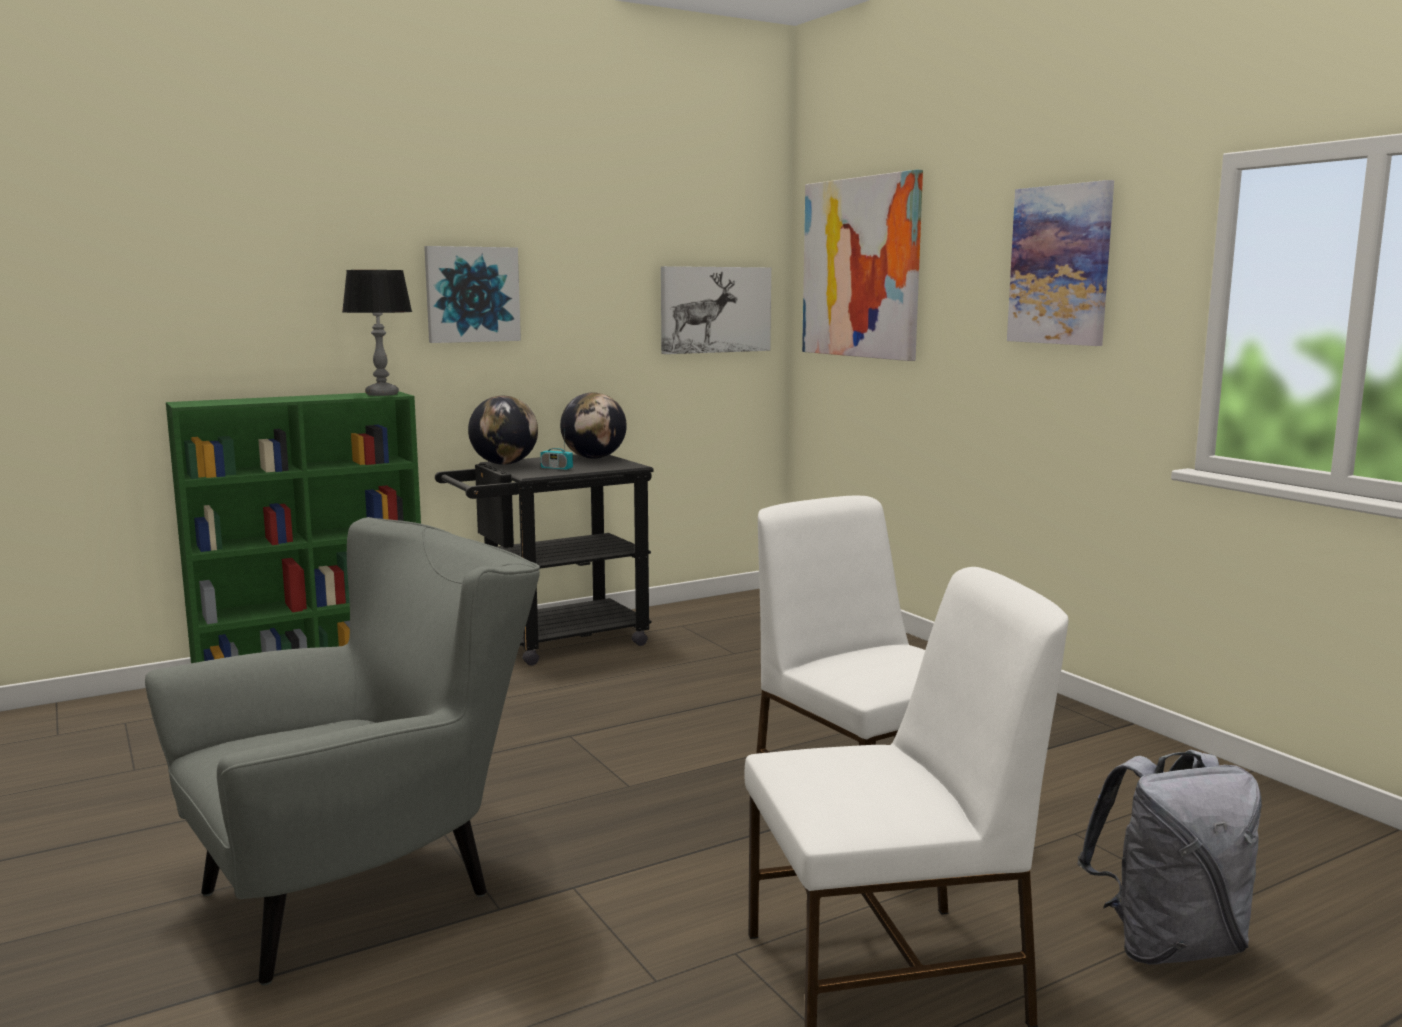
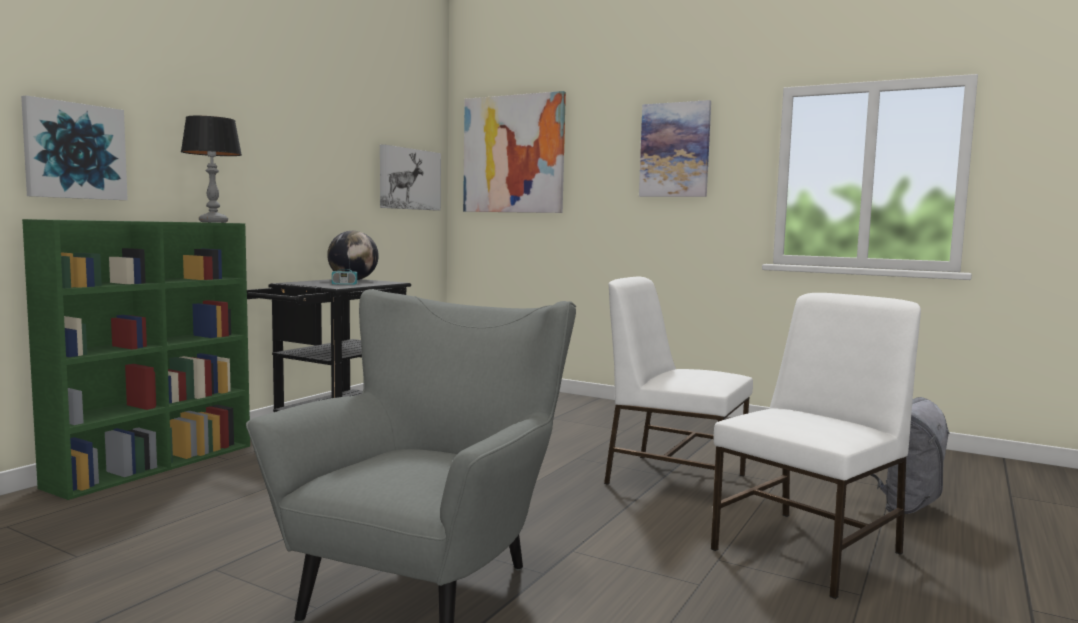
camera: 30 degrees left, 5 degrees down
(472, 294) = (264, 150): picture -> picture (75, 151)
(504, 464) = (297, 283): globe -> none

